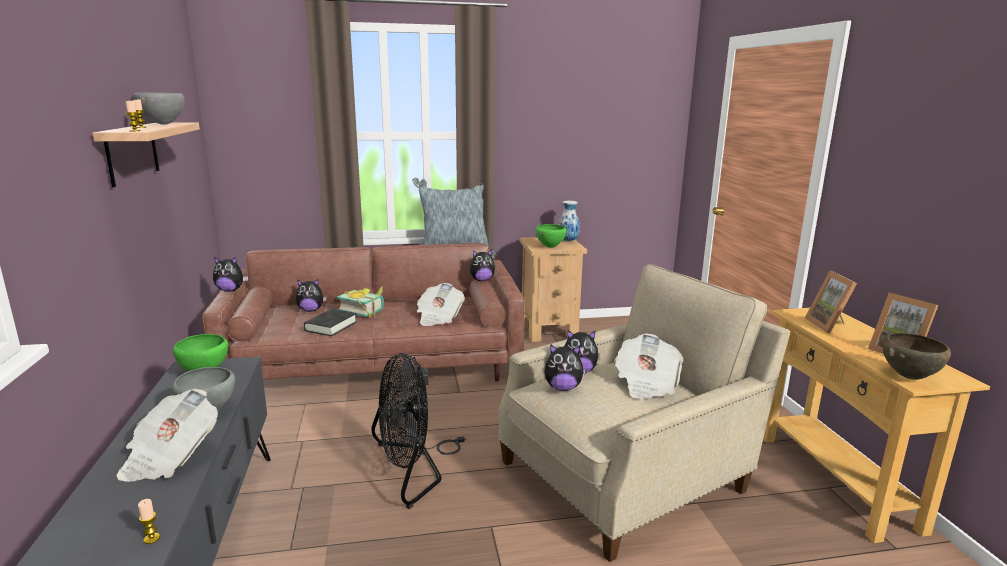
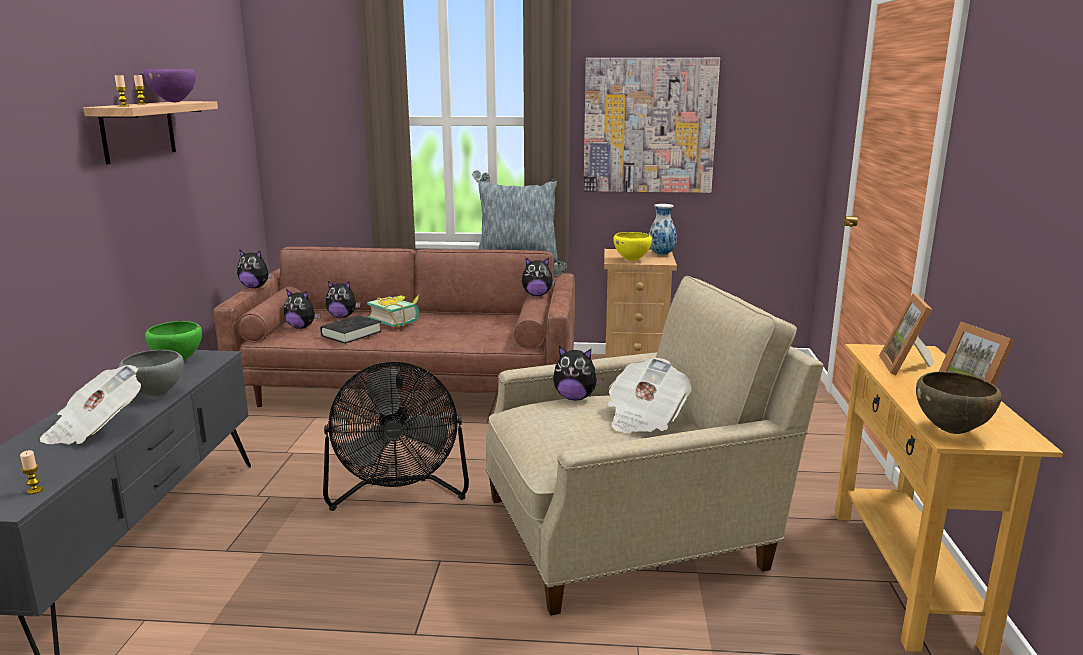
camera: 15 degrees right, 0 degrees up
(163, 124) = (174, 102): grey bowl -> purple bowl
(414, 466) = (393, 491): black fan -> black fan turned 90 degrees counterclockwise
(438, 317) = (474, 334): newspaper -> none
(550, 247) = (632, 260): green bowl -> yellow bowl
(553, 139) = (649, 126): none -> picture
(563, 388) = (541, 412): plush toy -> plush toy (302, 327)

